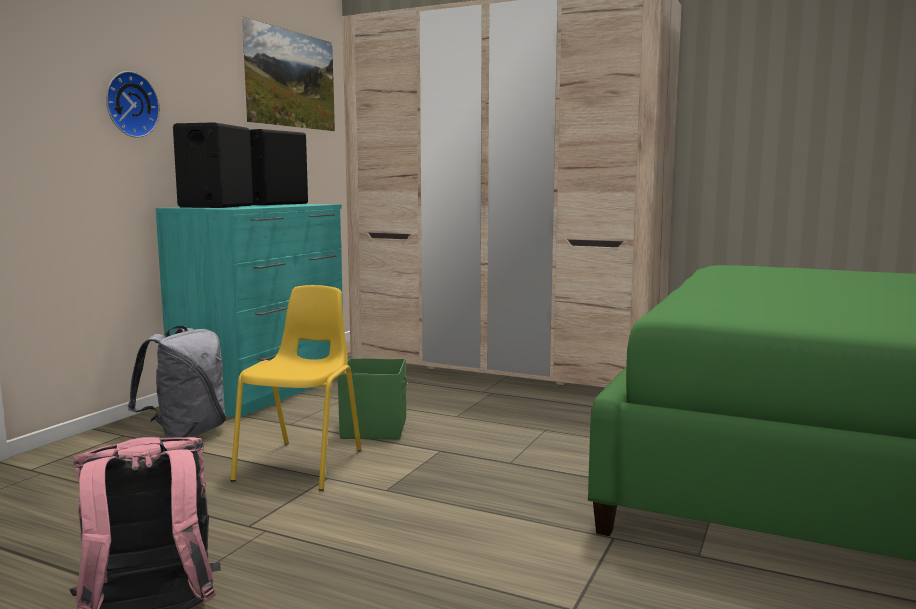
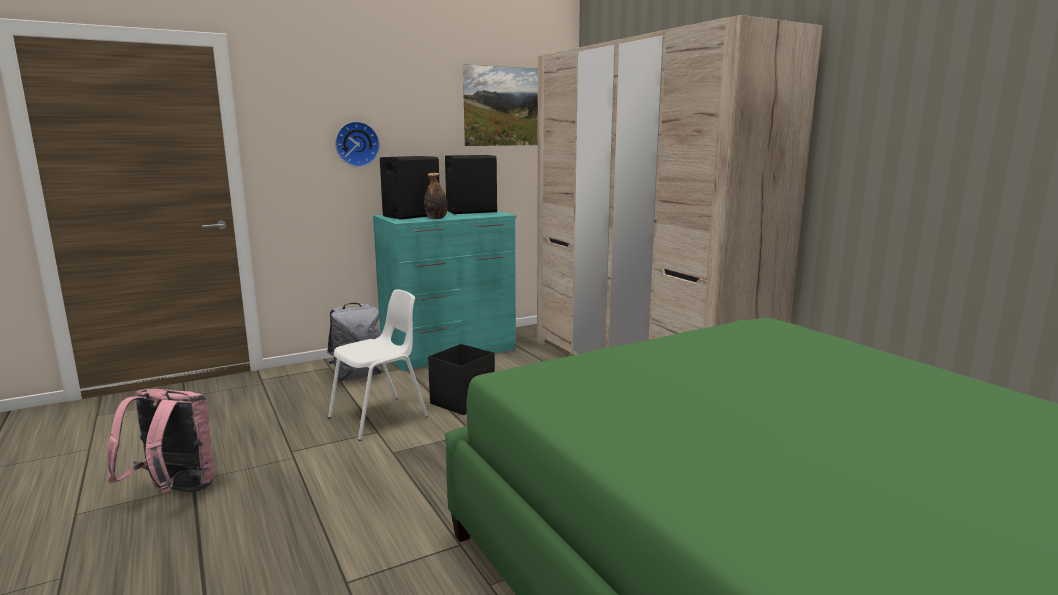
camera: 35 degrees right, 5 degrees up
(263, 206) = (436, 218): none -> bottle
(302, 464) = (380, 417): yellow chair -> white chair
(375, 428) = (463, 401): green storage box -> black storage box

